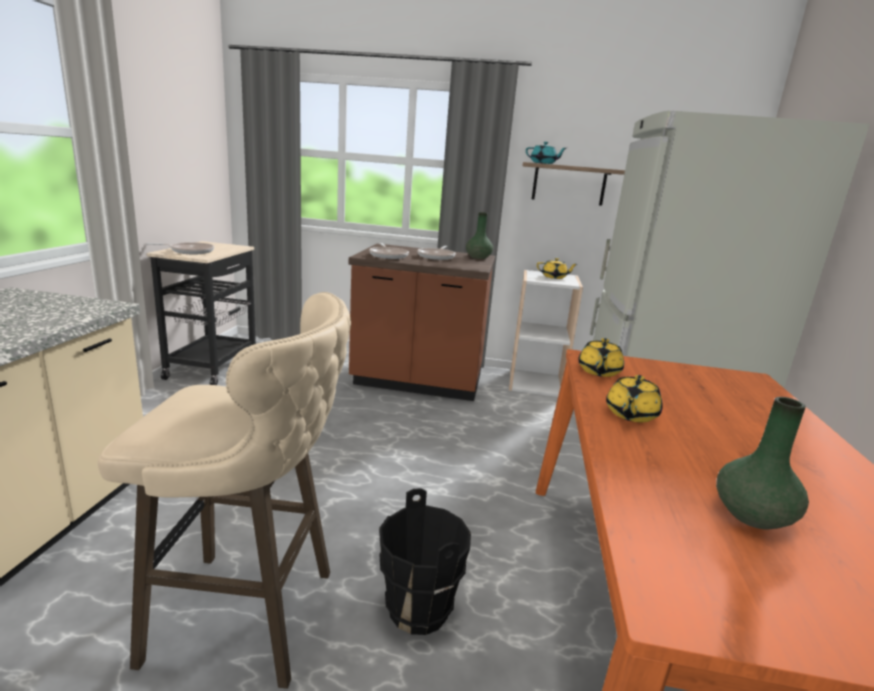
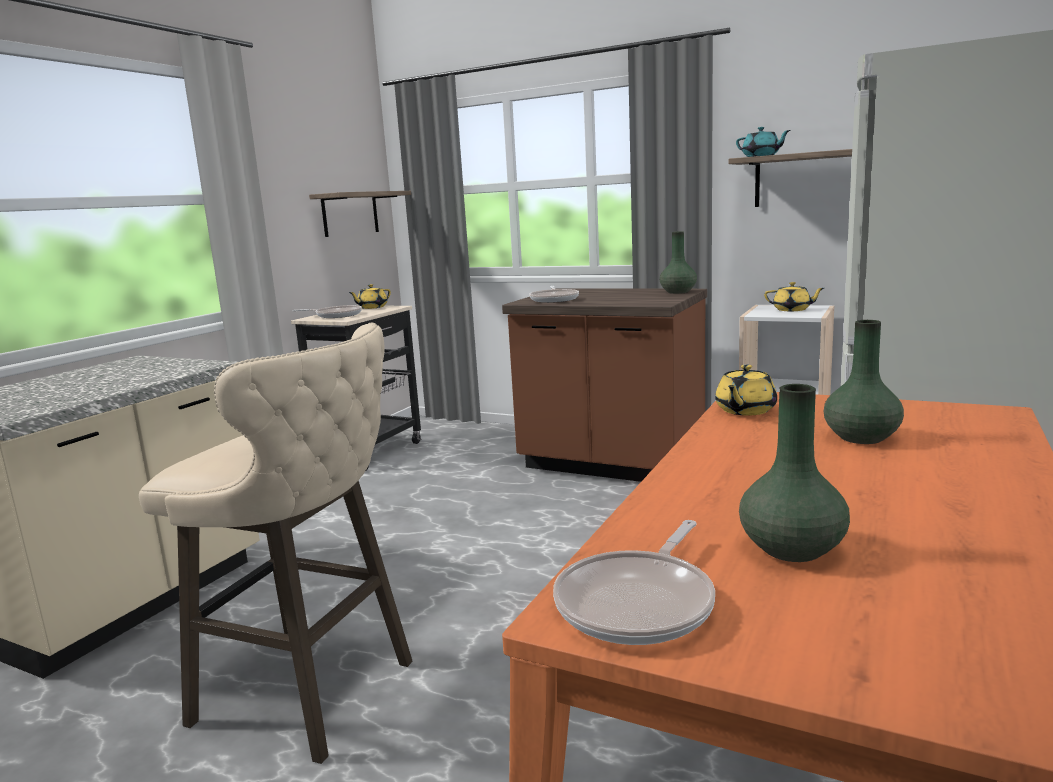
camera: 20 degrees right, 5 degrees down
(196, 159) = (350, 214): none -> shelf
(418, 610) = (496, 708): black bucket -> none
(437, 257) = (619, 295): frying pan -> frying pan (639, 603)
(630, 414) = (738, 452): yellow teapot -> yellow teapot (372, 307)
(696, 400) = (860, 438): none -> green vase

